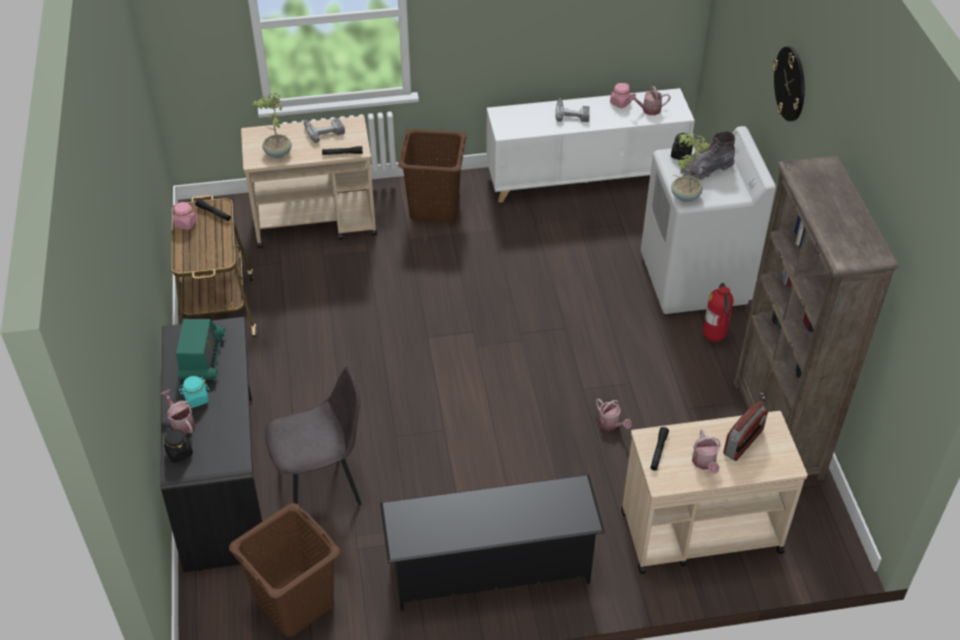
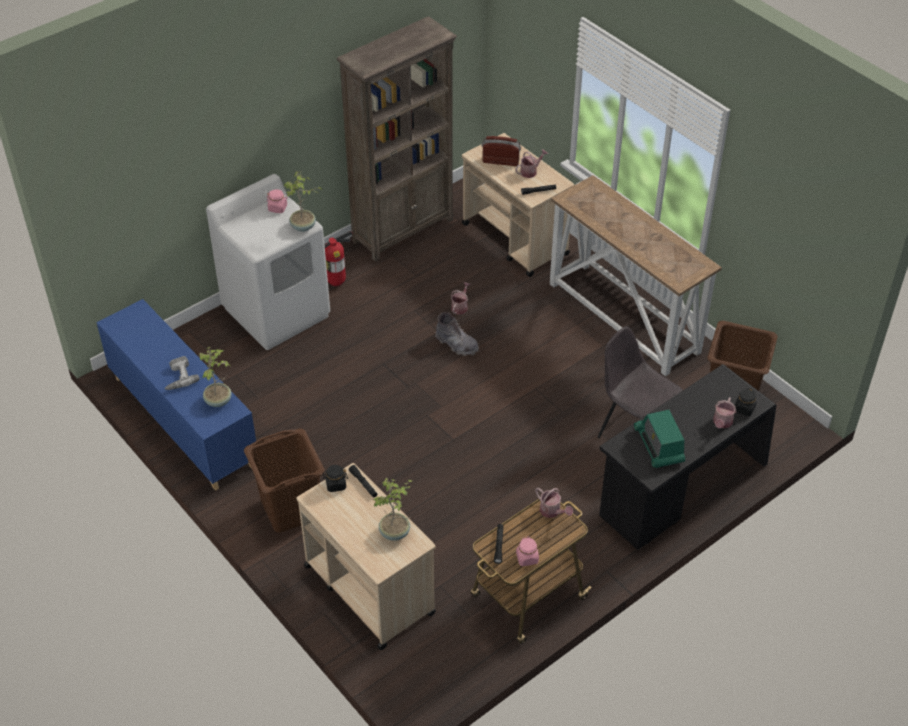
camera: 120 degrees left, 0 degrees up
(196, 399) = (696, 427): turquoise jar -> none
(202, 358) = (659, 446): radio -> radio turned 75 degrees counterclockwise
(323, 130) = (339, 516): power drill -> none
(490, 569) = (624, 318): black shoe rack -> console table
(525, 127) = (219, 400): none -> potted plant
(585, 177) = (183, 421): white cabinet -> blue cabinet
(620, 103) = (143, 352): pink jar -> pink jar (278, 208)
(648, 110) = (144, 330): watering can -> watering can (552, 511)
(681, 155) = (252, 243): black jar -> black jar (335, 485)
(706, 169) = (263, 224): grey boot -> grey boot (457, 344)
(790, 83) = (239, 113): wall clock -> none

